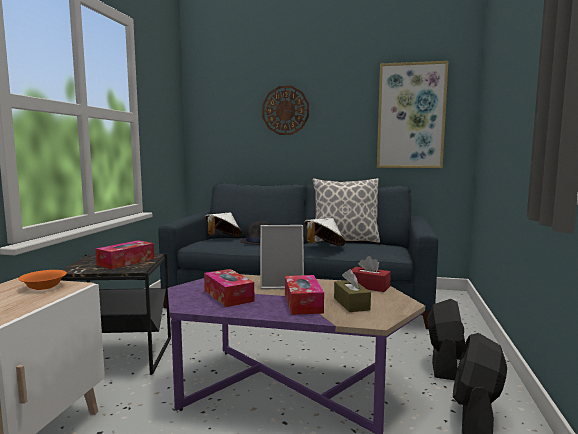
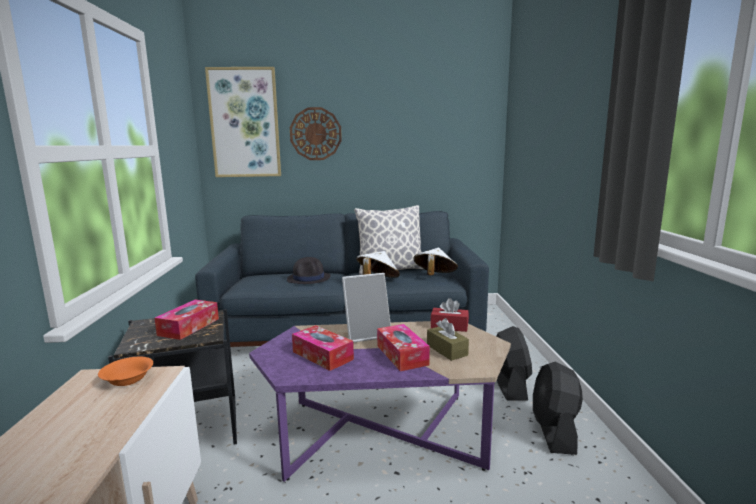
camera: 15 degrees left, 5 degrees up
(223, 238) = (264, 277): white hat -> white hat (434, 276)
(411, 116) = (444, 140): picture -> picture (245, 123)

